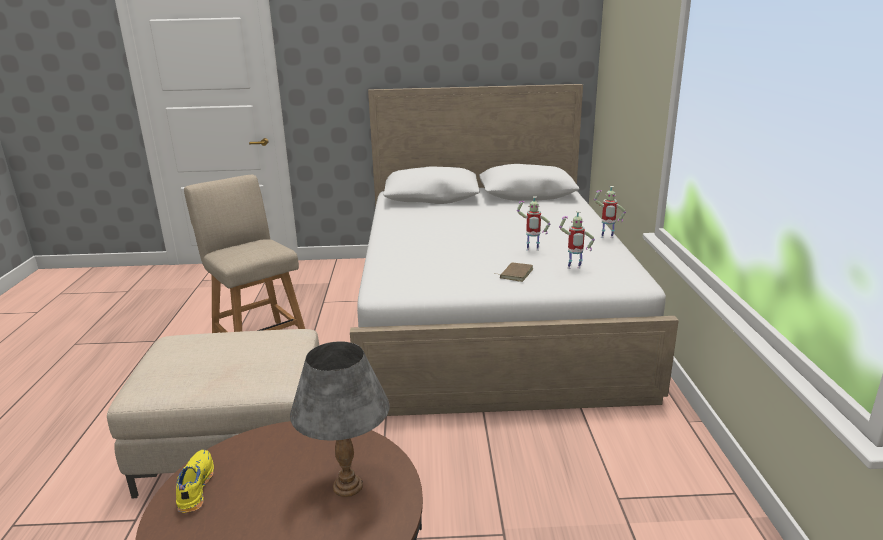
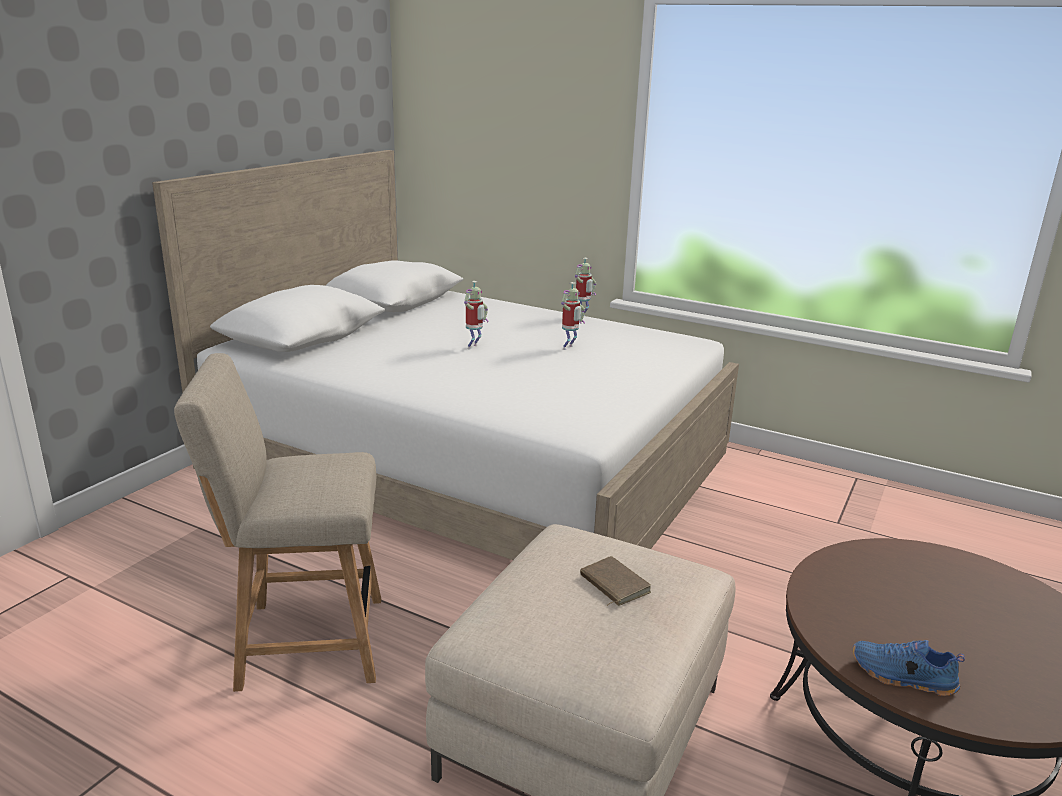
camera: 60 degrees left, 0 degrees up
(194, 487) = (902, 677): yellow shoe -> blue shoe
(348, 485) = (930, 580): grey table lamp -> none
(515, 273) = (620, 371): brown book -> brown book (612, 585)
(574, 269) = (640, 349): toy robot -> toy robot (474, 347)

